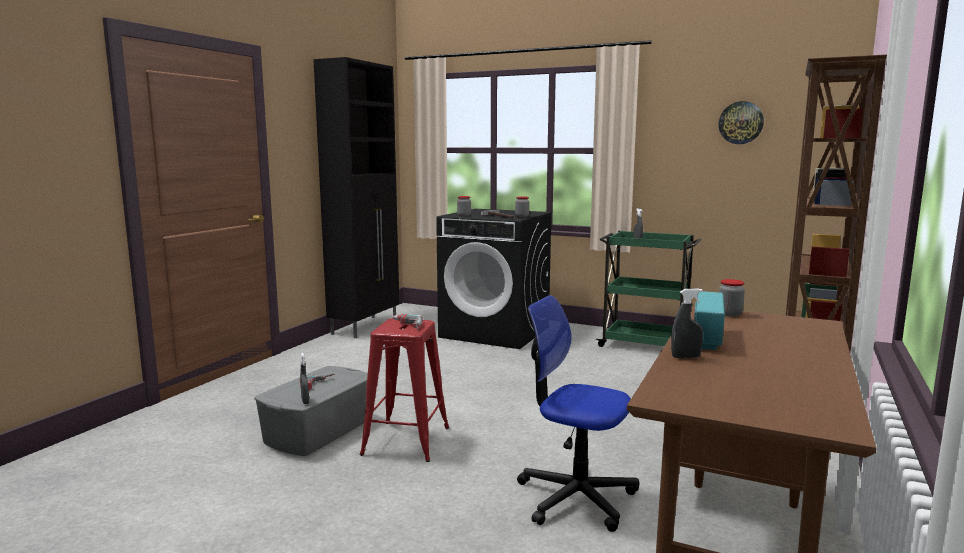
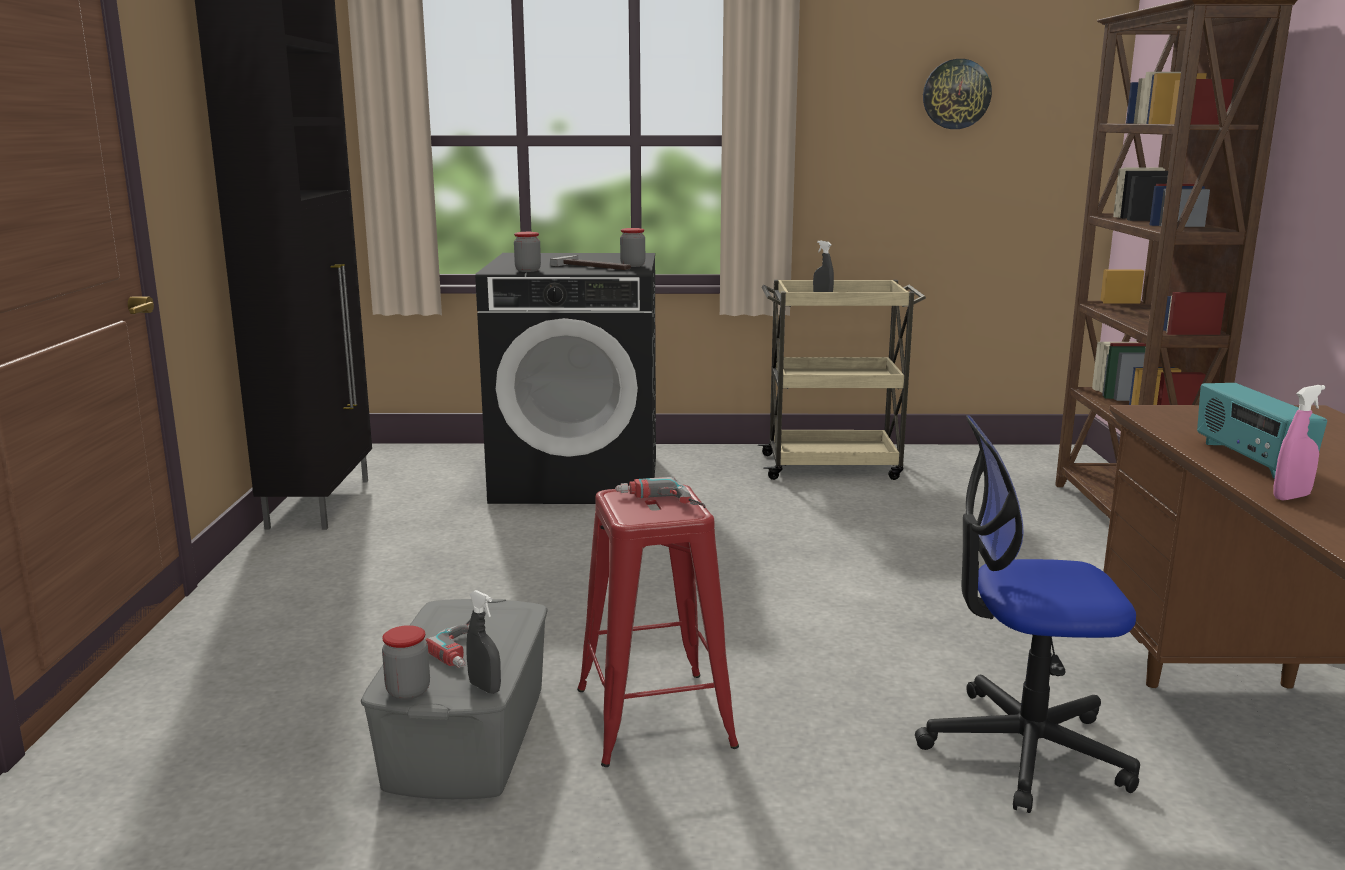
camera: 25 degrees left, 5 degrees up
(645, 345) = (833, 466): green cart -> beige cart
(685, 357) = (1291, 497): grey spray bottle -> pink spray bottle
(729, 314) = (1188, 413): jar -> jar (408, 691)

